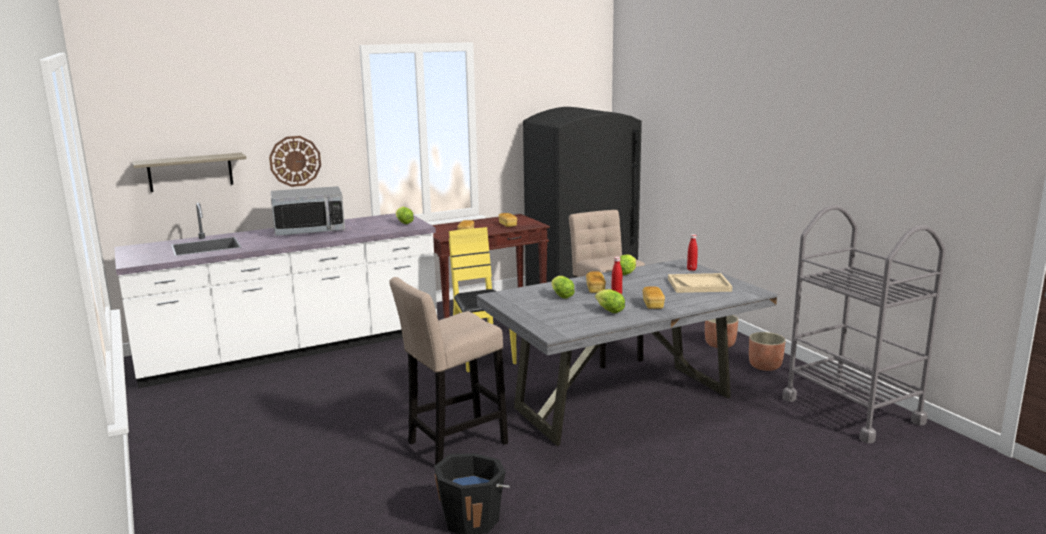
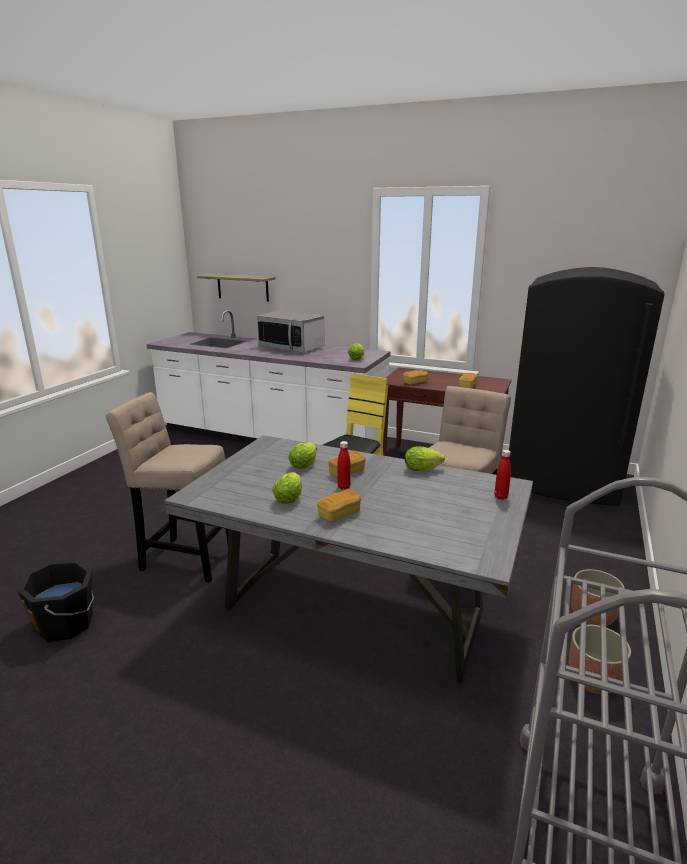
camera: 50 degrees right, 5 degrees up
(295, 161) = (312, 289): wall clock -> none
(699, 285) = (451, 518): beige tray -> none

